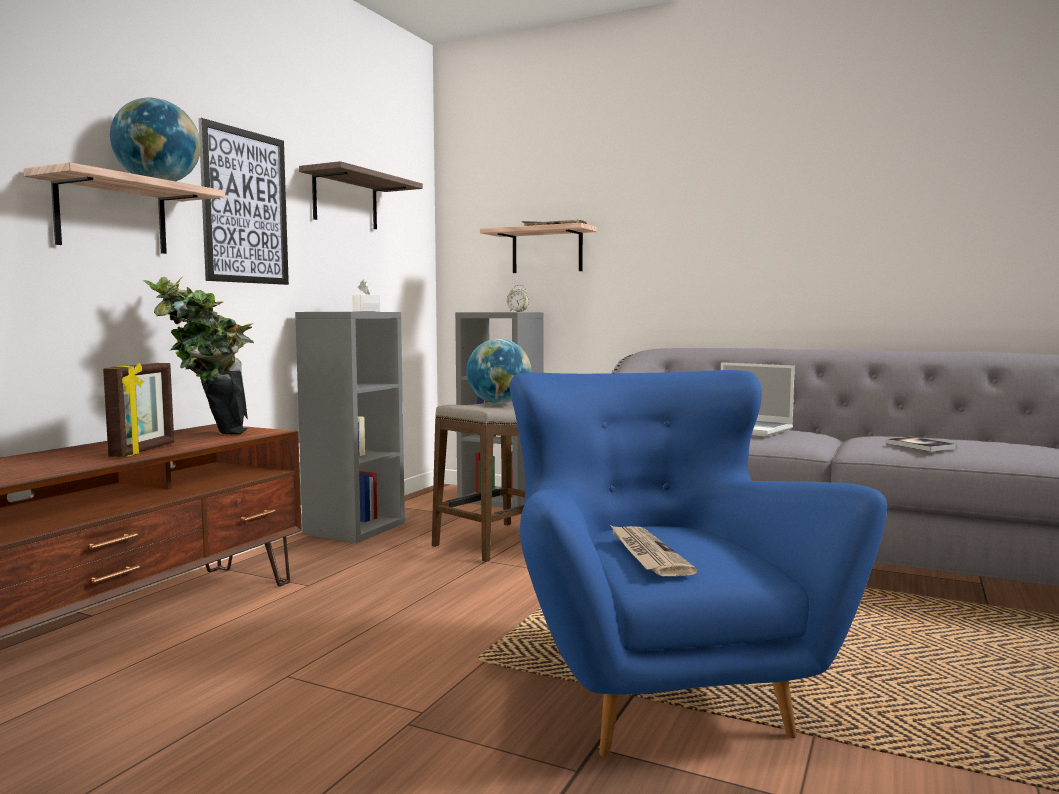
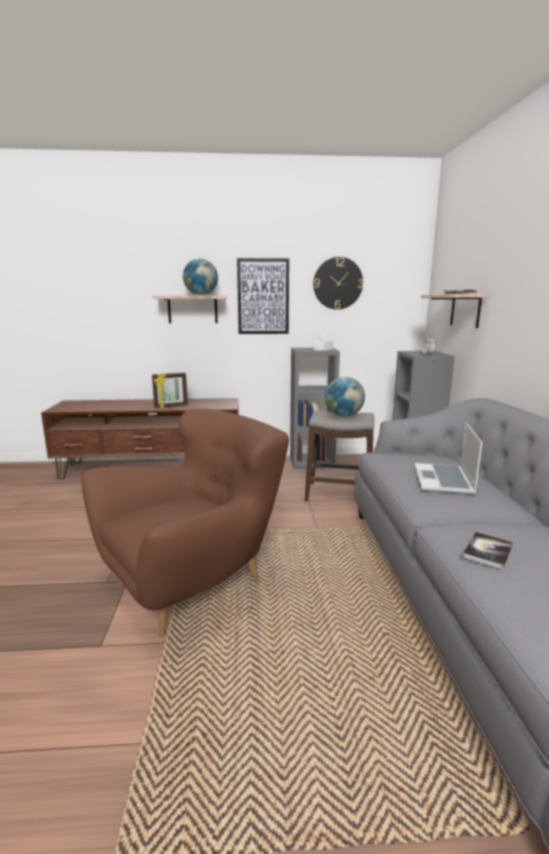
camera: 60 degrees right, 10 degrees up
(206, 434) = (212, 403): potted plant -> none
(345, 200) = (337, 283): shelf -> wall clock
(646, 554) = (154, 513): newspaper -> none
(658, 685) = (194, 583): blue armchair -> brown armchair

